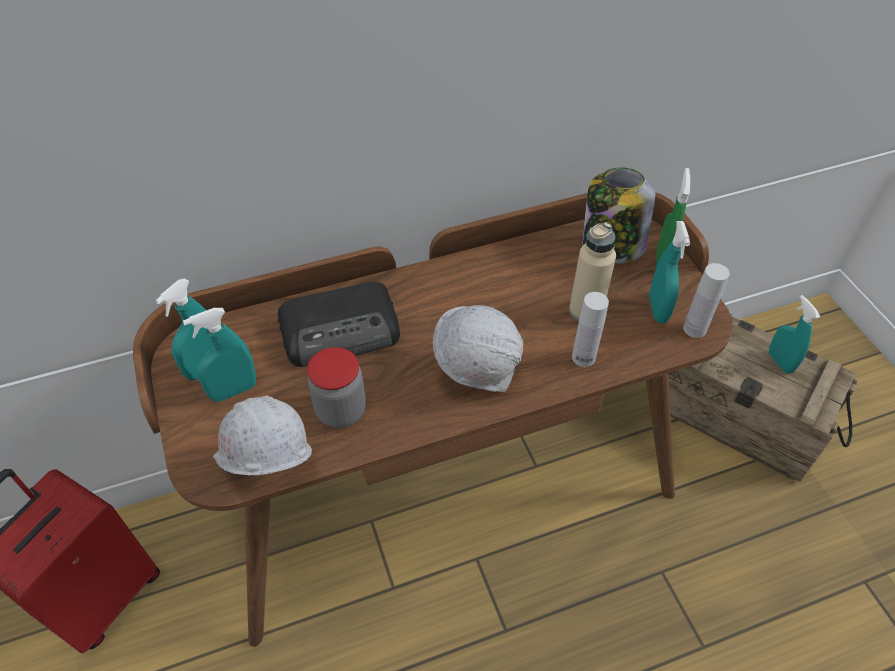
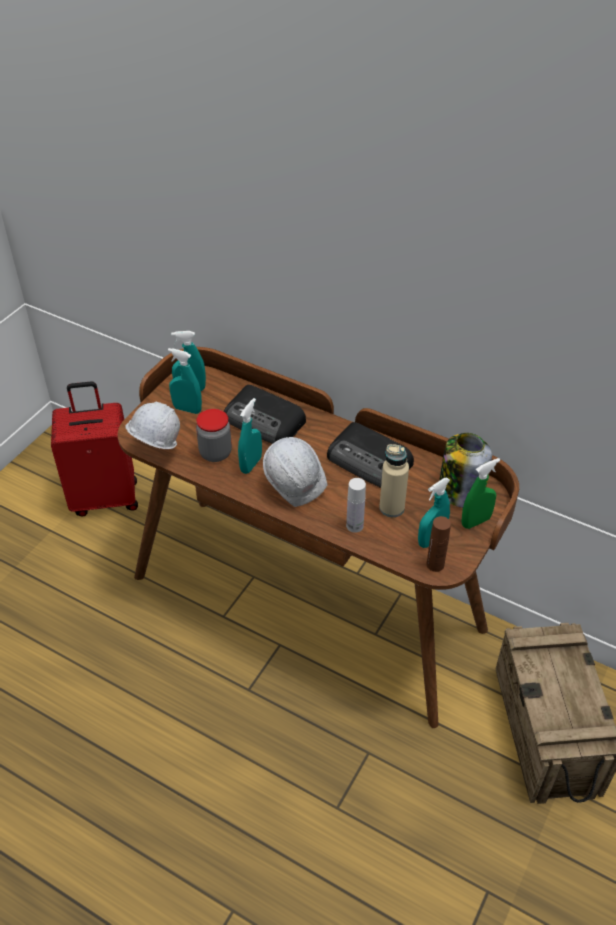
camera: 50 degrees right, 5 degrees down
(502, 284) = (370, 461): none -> radio
(694, 329) = (435, 564): white bottle -> brown bottle
(780, 362) = (577, 697): turquoise spray bottle -> turquoise spray bottle (251, 464)

